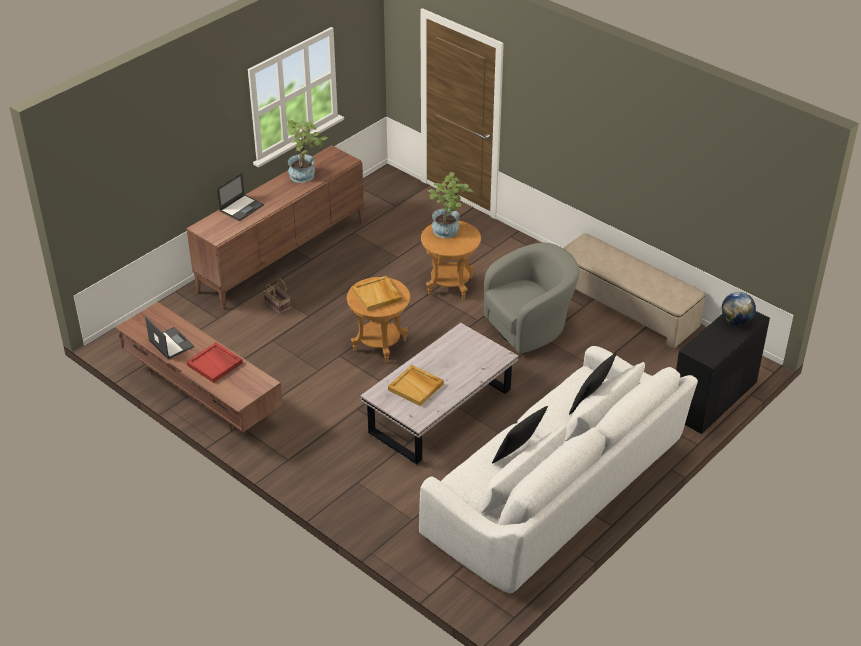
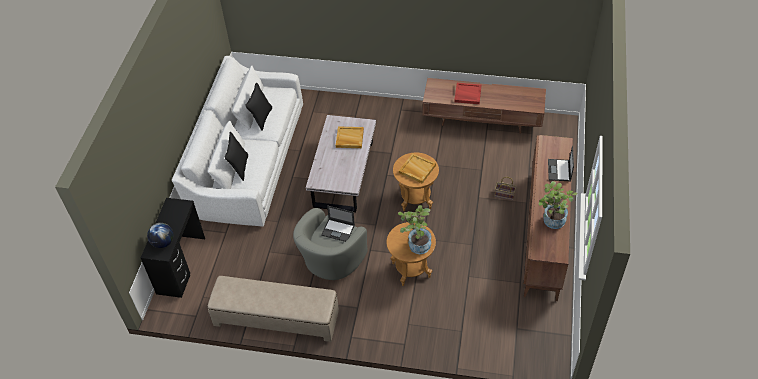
camera: 150 degrees right, 10 degrees up
(170, 343) = (505, 94): laptop -> laptop (338, 230)

